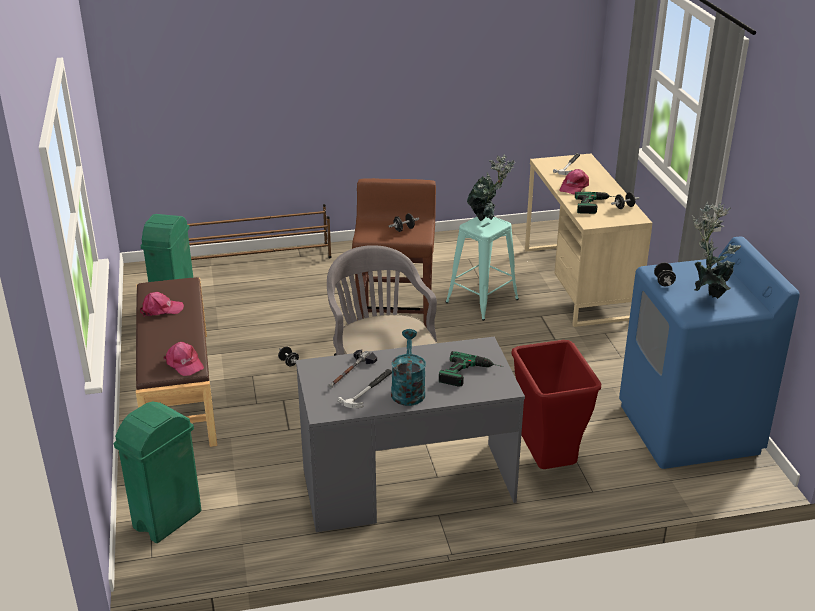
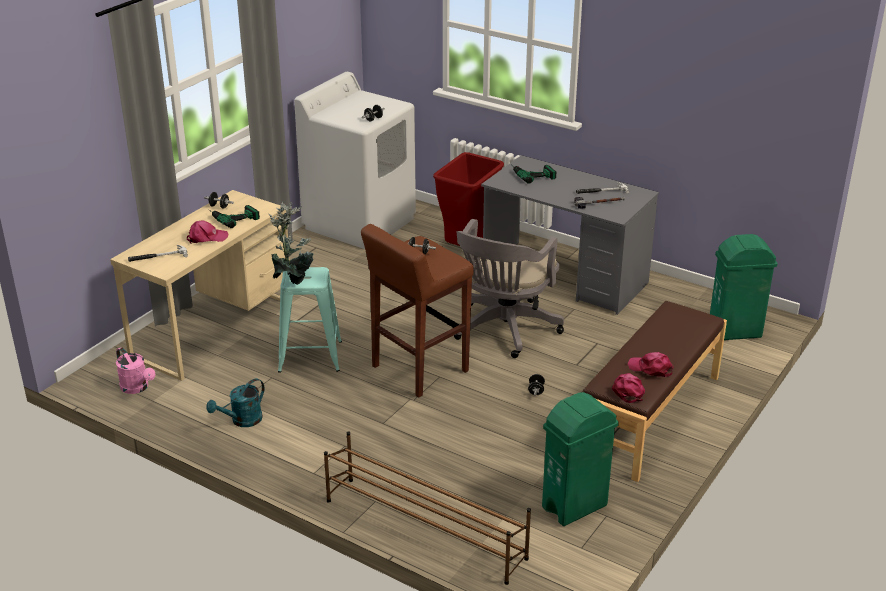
camera: 135 degrees left, 0 degrees up
(184, 363) = (675, 314): pink cap -> pink cap (628, 390)
(408, 389) = (579, 182): turquoise watering can -> turquoise watering can (242, 421)
(538, 234) = (137, 388): none -> pink watering can
(689, 429) = (360, 223): blue washing machine -> white washing machine
(708, 293) = (366, 106): potted plant -> none

